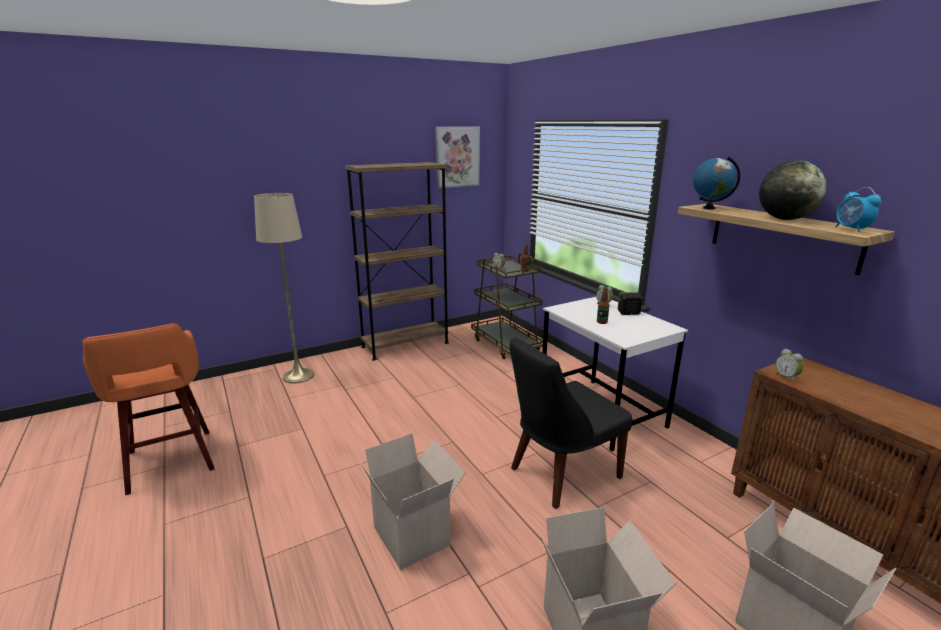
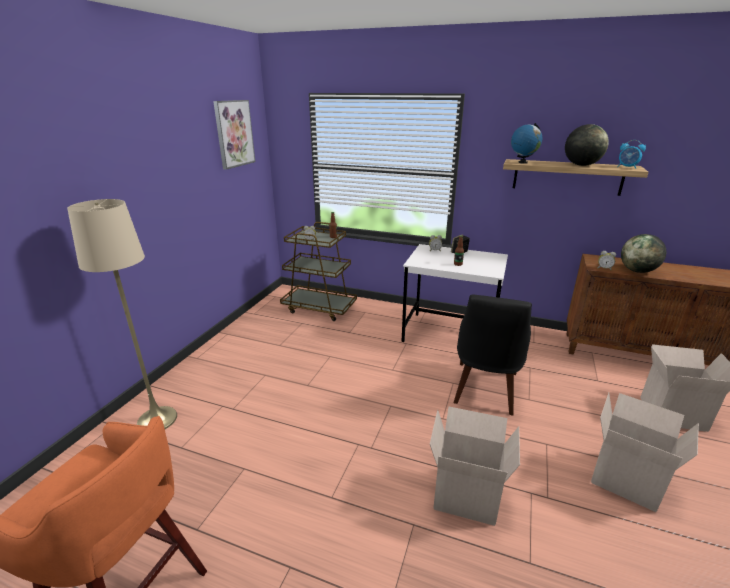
camera: 40 degrees left, 5 degrees up
(405, 345) = (231, 340): brown bookcase -> none
(841, 396) = (637, 271): none -> globe

